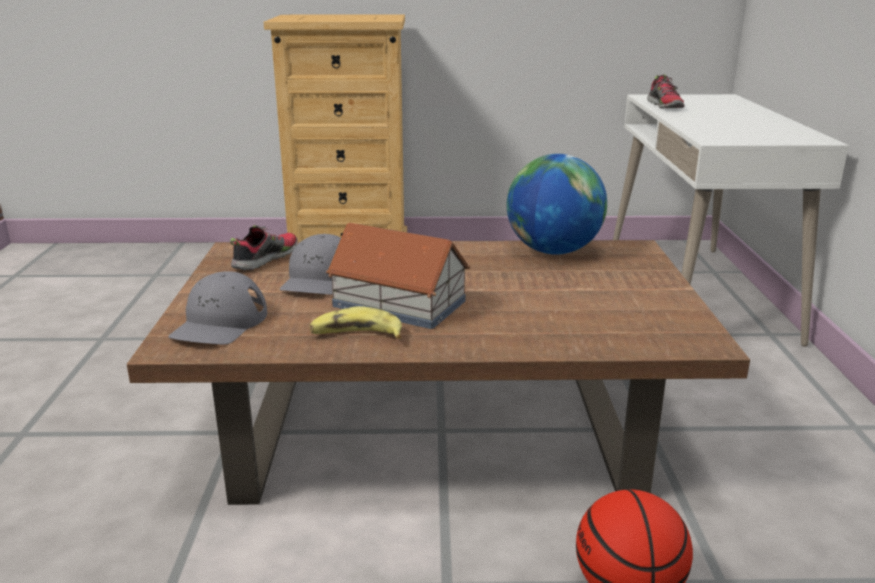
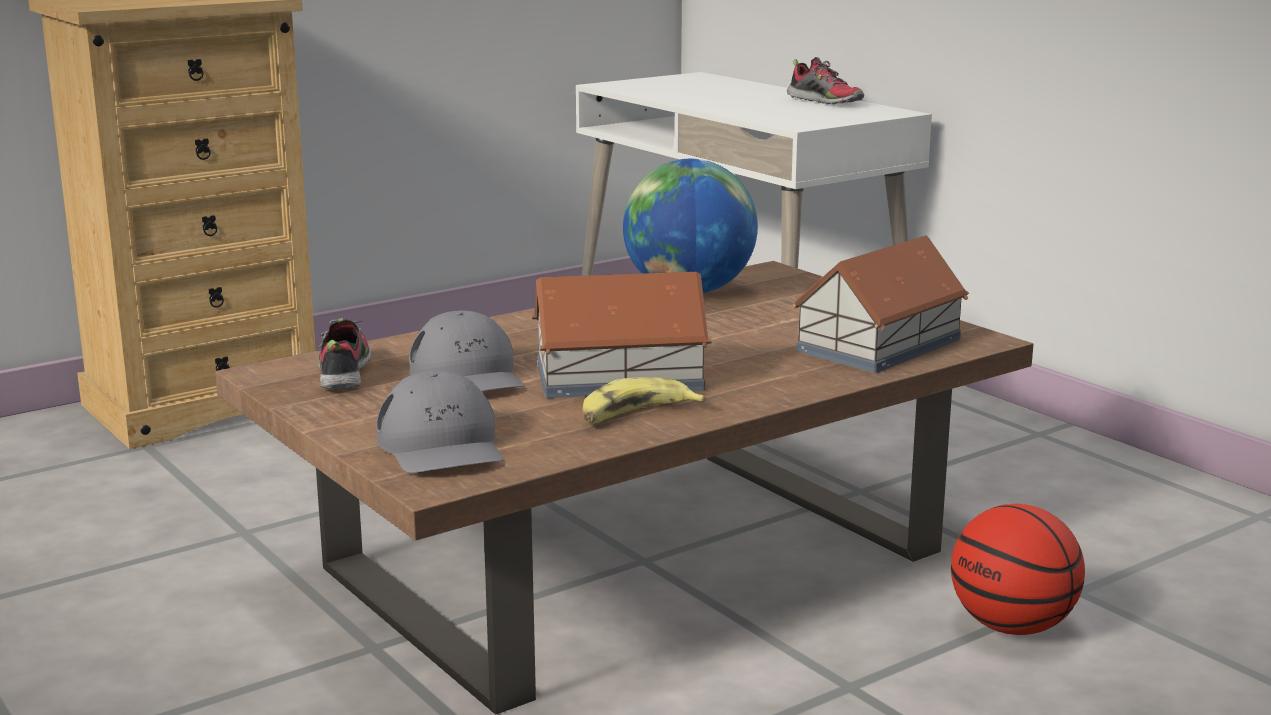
camera: 35 degrees left, 5 degrees down
(614, 326) = (877, 345): none -> toy house
(665, 106) = (658, 94): shoe -> shoe (825, 102)

